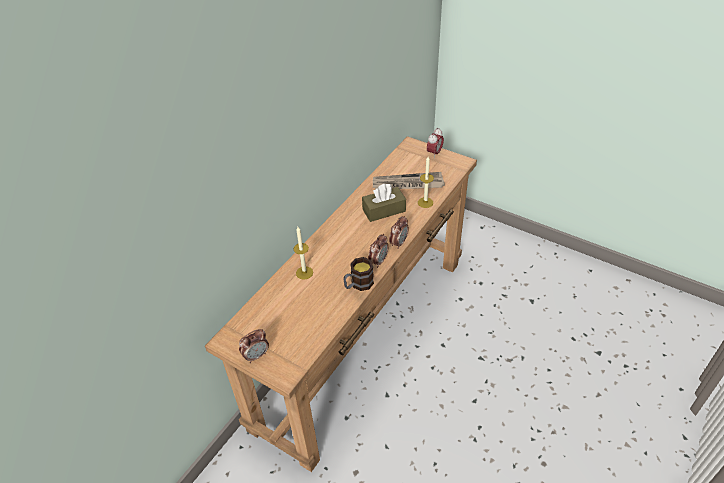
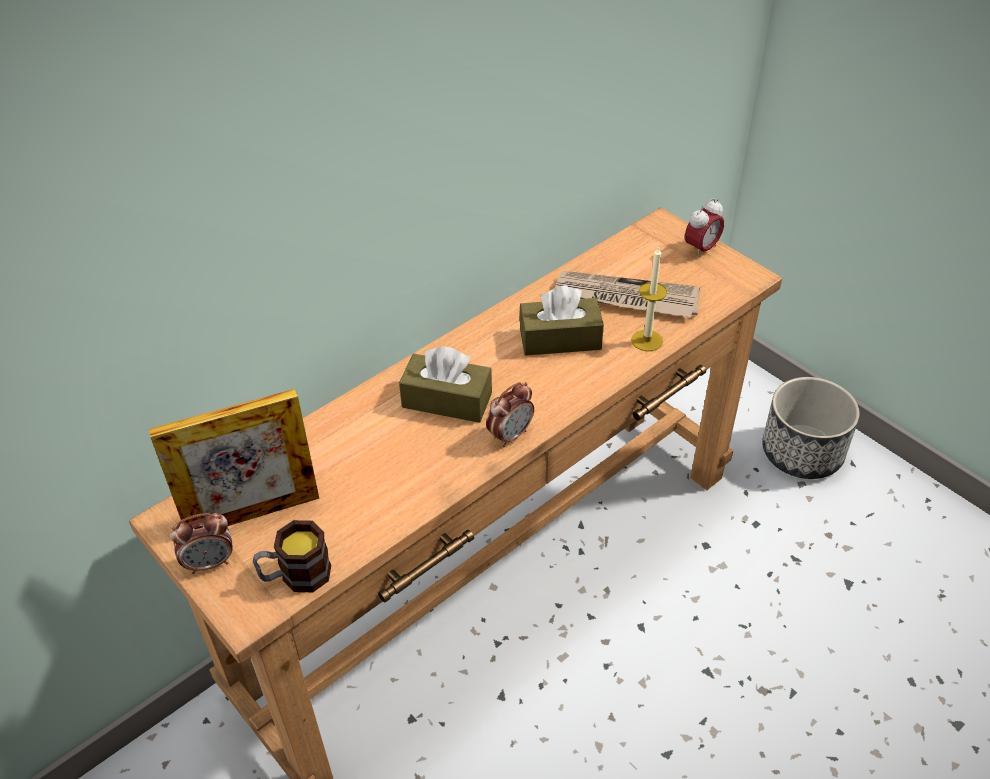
camera: 15 degrees right, 0 degrees up
(268, 327) = (253, 514): none -> picture frame
(304, 273) = (363, 425): candle -> none
(341, 251) = (447, 400): none -> brown tissue box
(358, 284) = (453, 471): mug -> mug (296, 576)
(398, 243) = (563, 408): alarm clock -> none
(491, 243) = (802, 452): none -> planter

